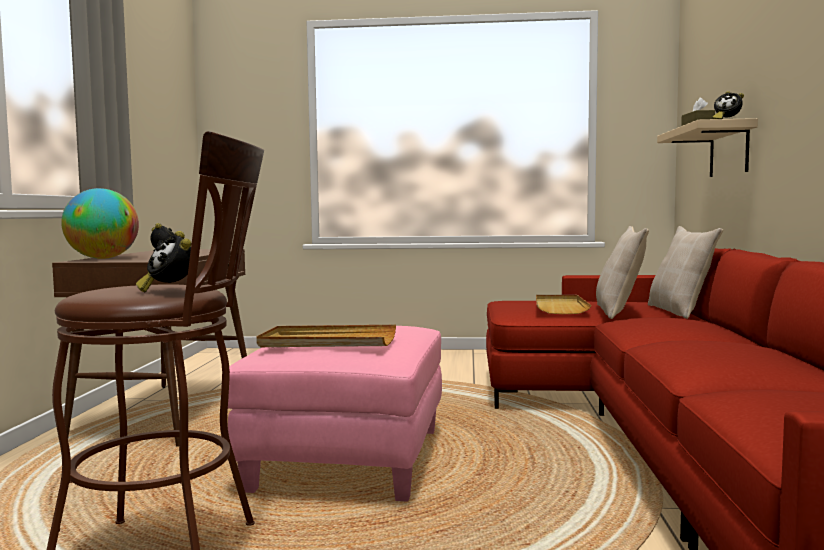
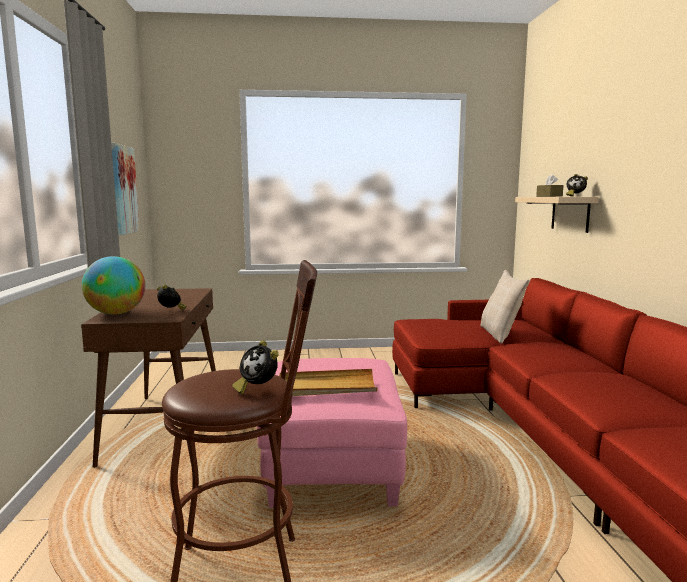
camera: 10 degrees left, 5 degrees up
(155, 136) = (123, 190): none -> picture
(560, 307) = (456, 330): beige tray -> none
(680, 311) = (540, 332): beige pillow -> none

